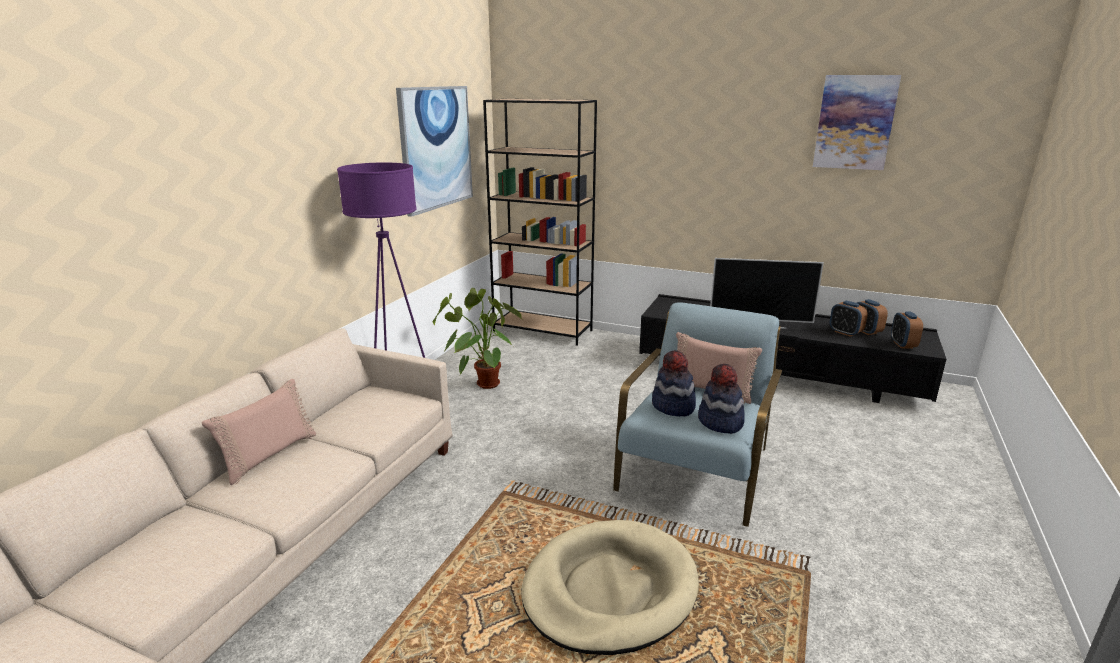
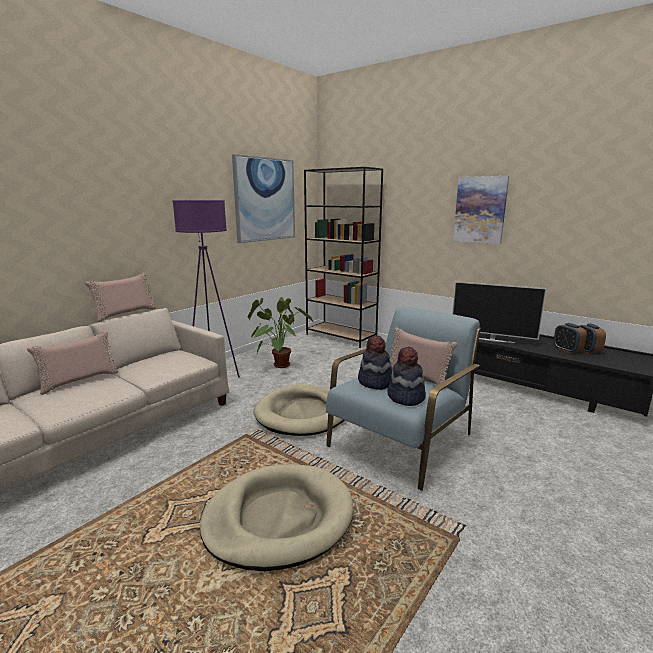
camera: 15 degrees right, 5 degrees down
(294, 346) = (125, 314): none -> beige pillow
(559, 451) = (303, 413): none -> beige dog bed
(854, 122) = (581, 175): picture -> picture (480, 210)
(903, 344) = (618, 363): alarm clock -> none

